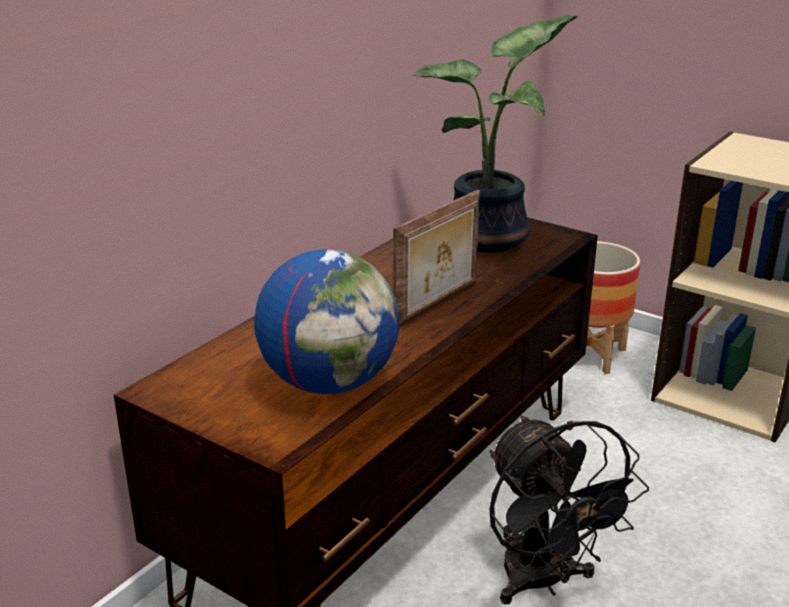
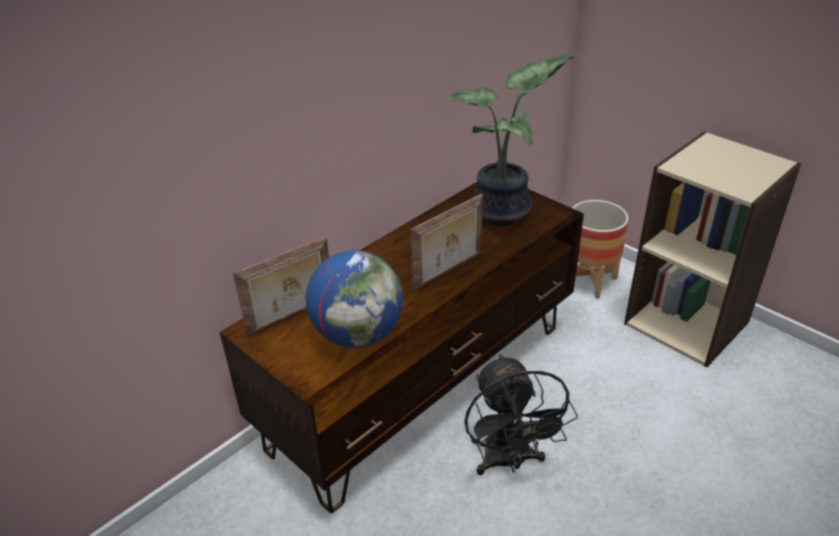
camera: 10 degrees right, 10 degrees up
(224, 370) = (292, 317): none -> picture frame

